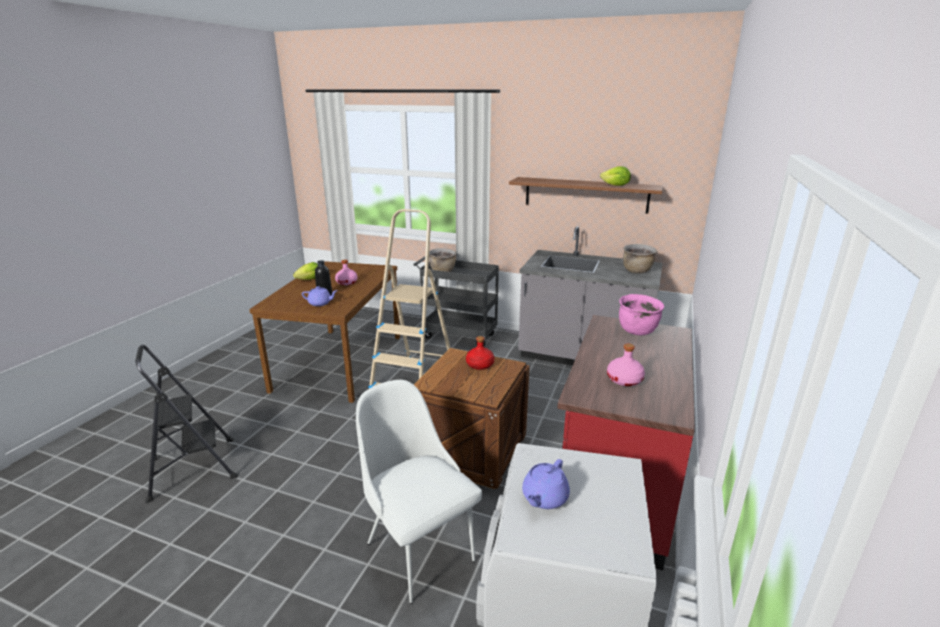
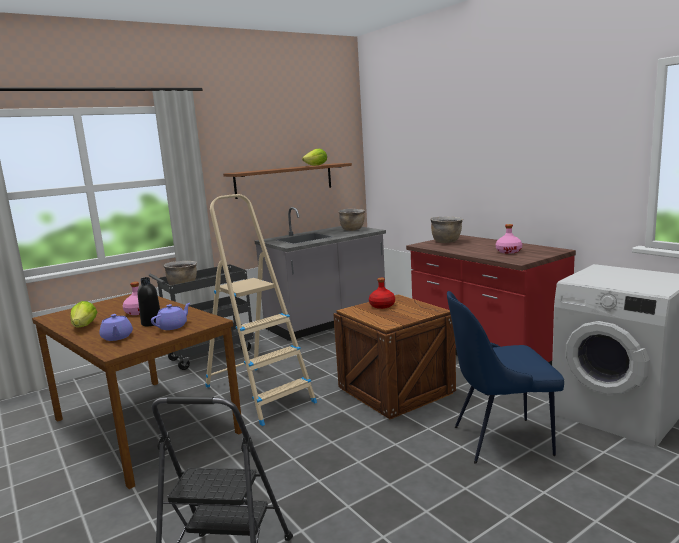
camera: 55 degrees left, 10 degrees down
(418, 552) = (501, 441): white chair -> blue chair
(544, 498) = (622, 283): purple teapot -> purple teapot (117, 337)
(637, 331) = (446, 241): pink cooking pot -> brown cooking pot

